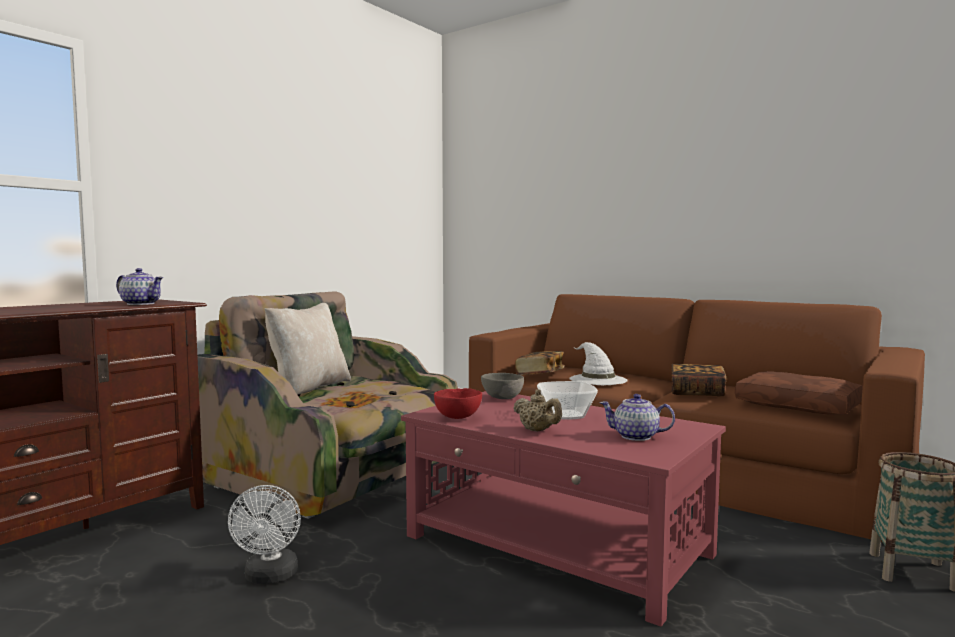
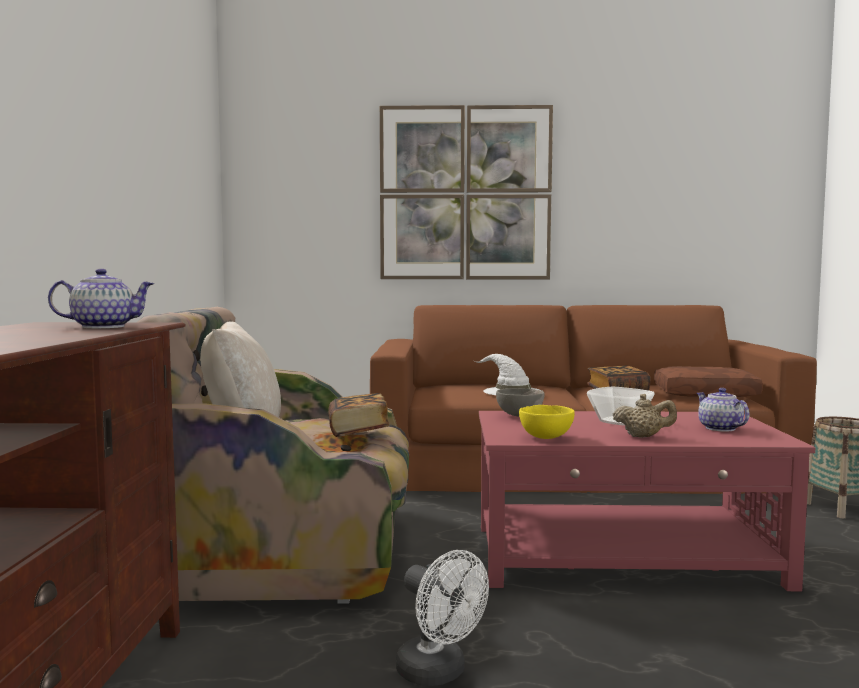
camera: 35 degrees left, 0 degrees up
(458, 418) = (546, 438): red bowl -> yellow bowl
(540, 374) = (448, 393): book -> book (358, 431)
(620, 190) = (465, 193): none -> picture
(636, 436) = (720, 428): teapot -> teapot turned 90 degrees clockwise

